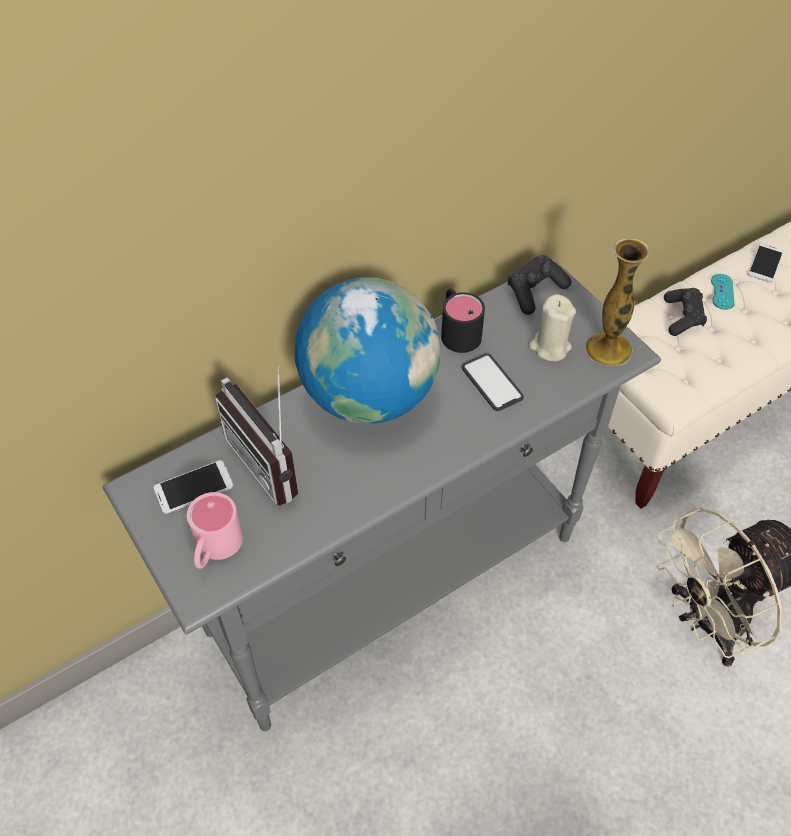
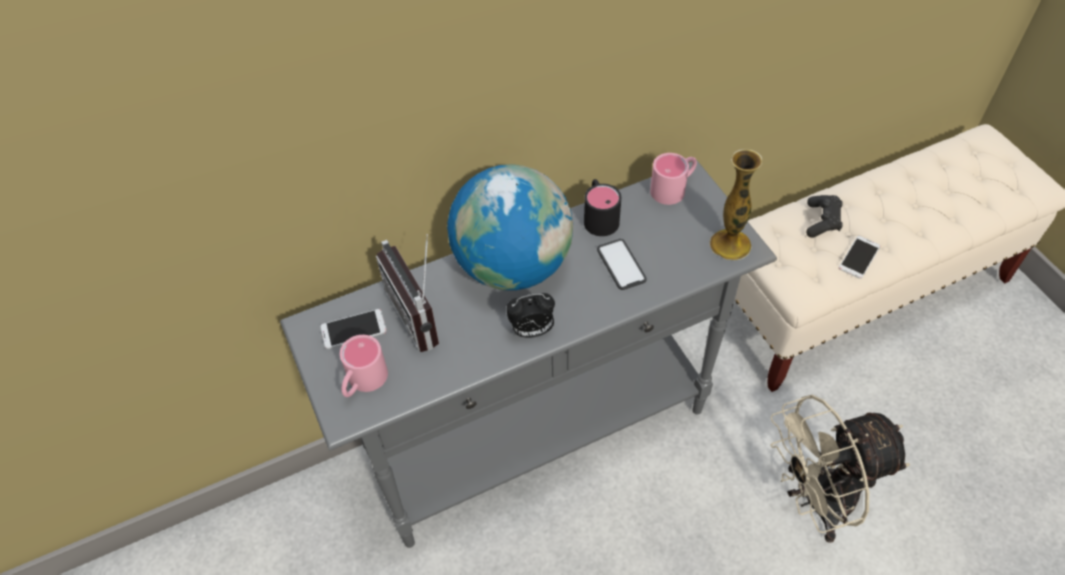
camera: 10 degrees right, 0 degrees up
(403, 468) = (531, 331): none -> alarm clock
(535, 291) = (674, 188): black game controller -> pink mug
(549, 347) = (678, 238): beige candle -> none
(722, 292) = (863, 201): turquoise game controller -> none
(765, 263) = (909, 178): phone -> phone (859, 257)

